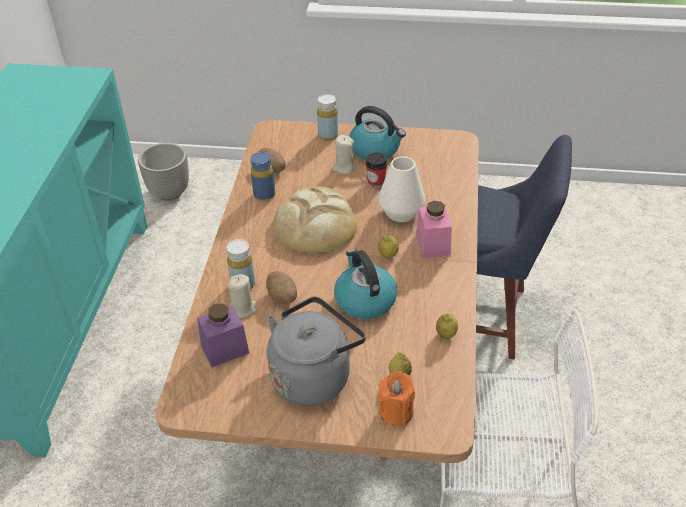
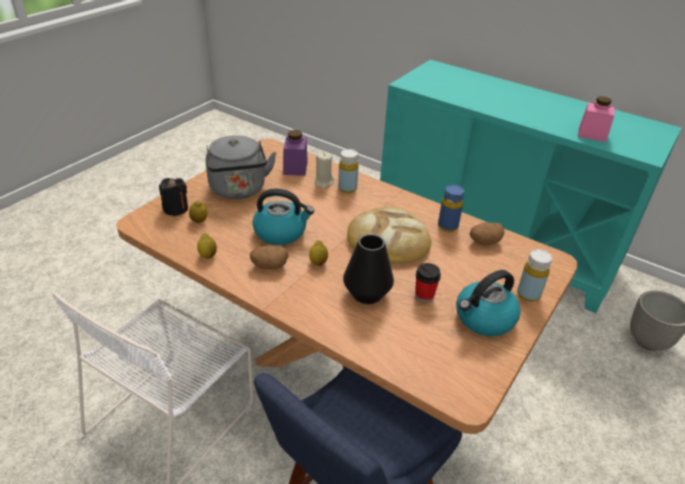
camera: 115 degrees right, 5 degrees down
(283, 297) = (319, 200): potato -> potato (269, 266)
(344, 168) = (462, 284): beige candle -> none
(396, 412) = (176, 209): orange candle -> black candle
(401, 213) = (367, 293): white vase -> black vase
(433, 244) = (308, 293): pink jar -> pink jar (592, 134)

